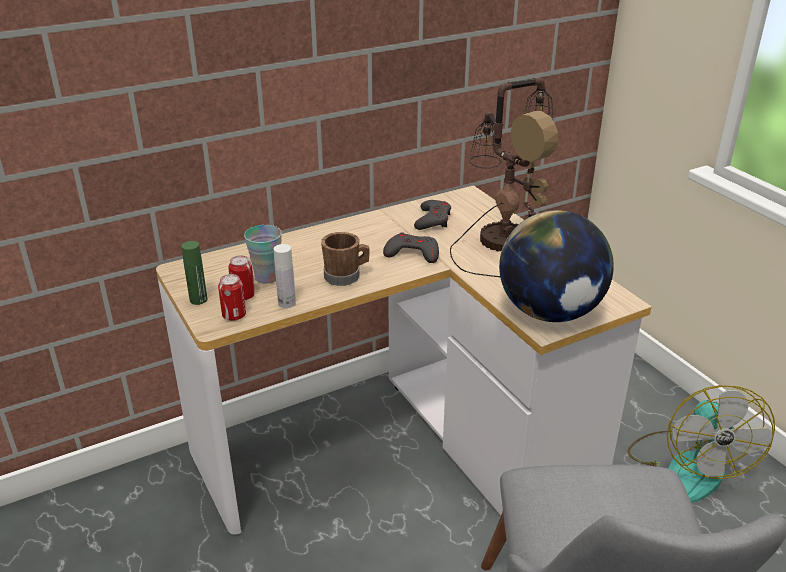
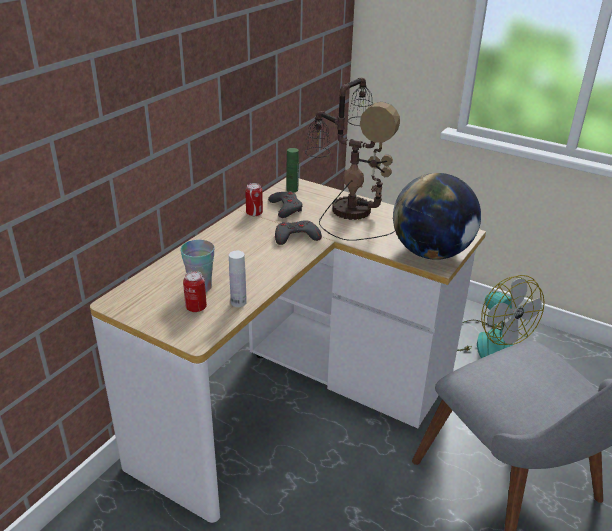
camera: 30 degrees left, 0 degrees up
(198, 300) = (159, 322): green bottle -> green bottle (292, 189)
(234, 315) = (205, 326): can -> can (254, 213)
(346, 276) = (264, 268): brown mug -> none

